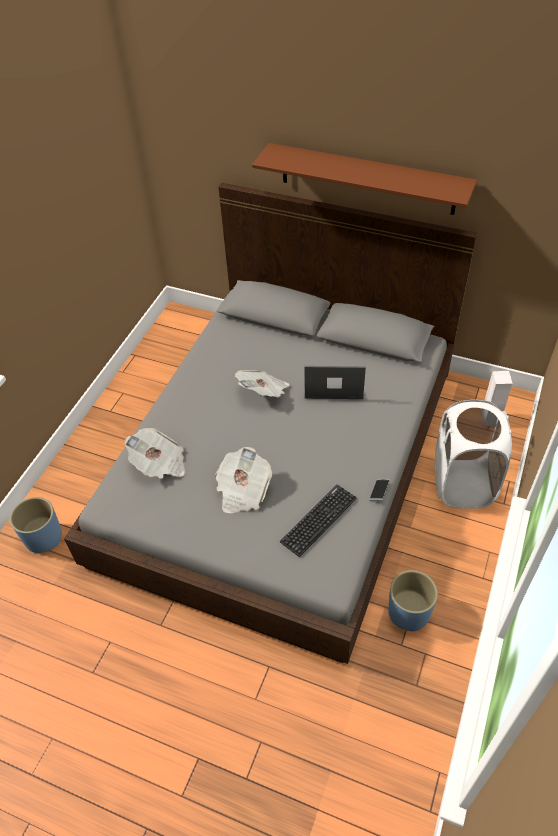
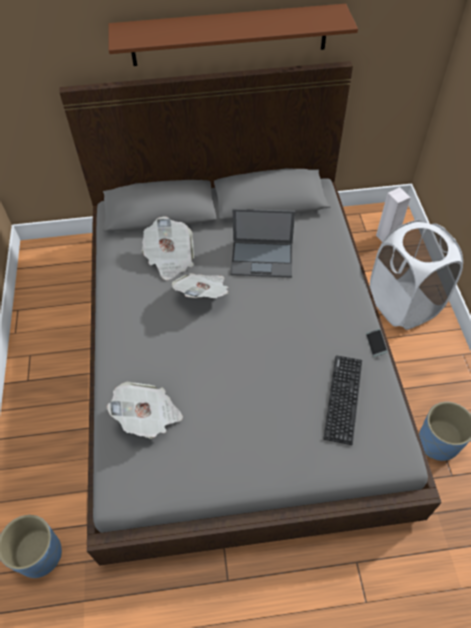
camera: 30 degrees left, 5 degrees up
(242, 491) = (252, 404): newspaper -> newspaper (170, 258)
(332, 383) = (262, 258): laptop -> laptop turned 150 degrees counterclockwise

